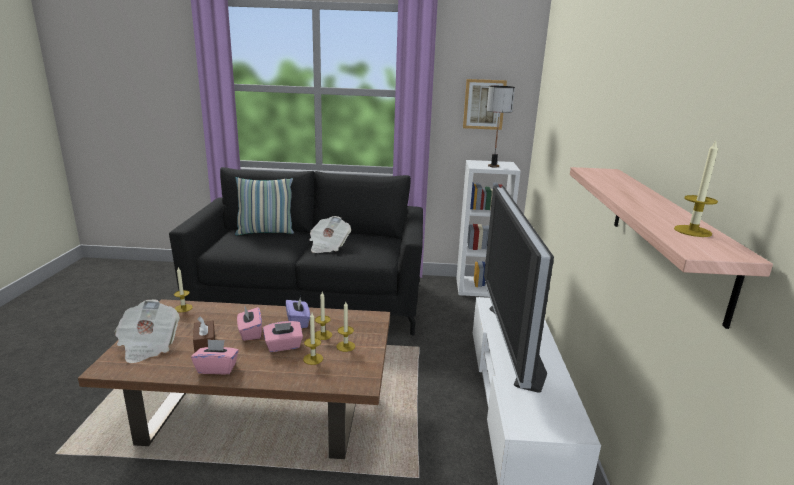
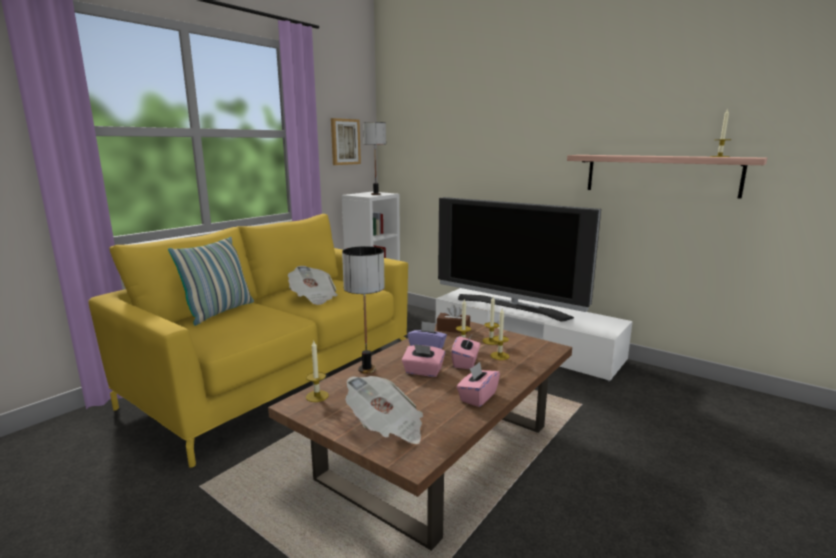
camera: 55 degrees left, 5 degrees down
(205, 343) = (418, 395): brown tissue box -> brown tissue box (453, 329)
(238, 310) = (366, 369): none -> table lamp
(310, 300) = (277, 377): black sofa -> yellow sofa

